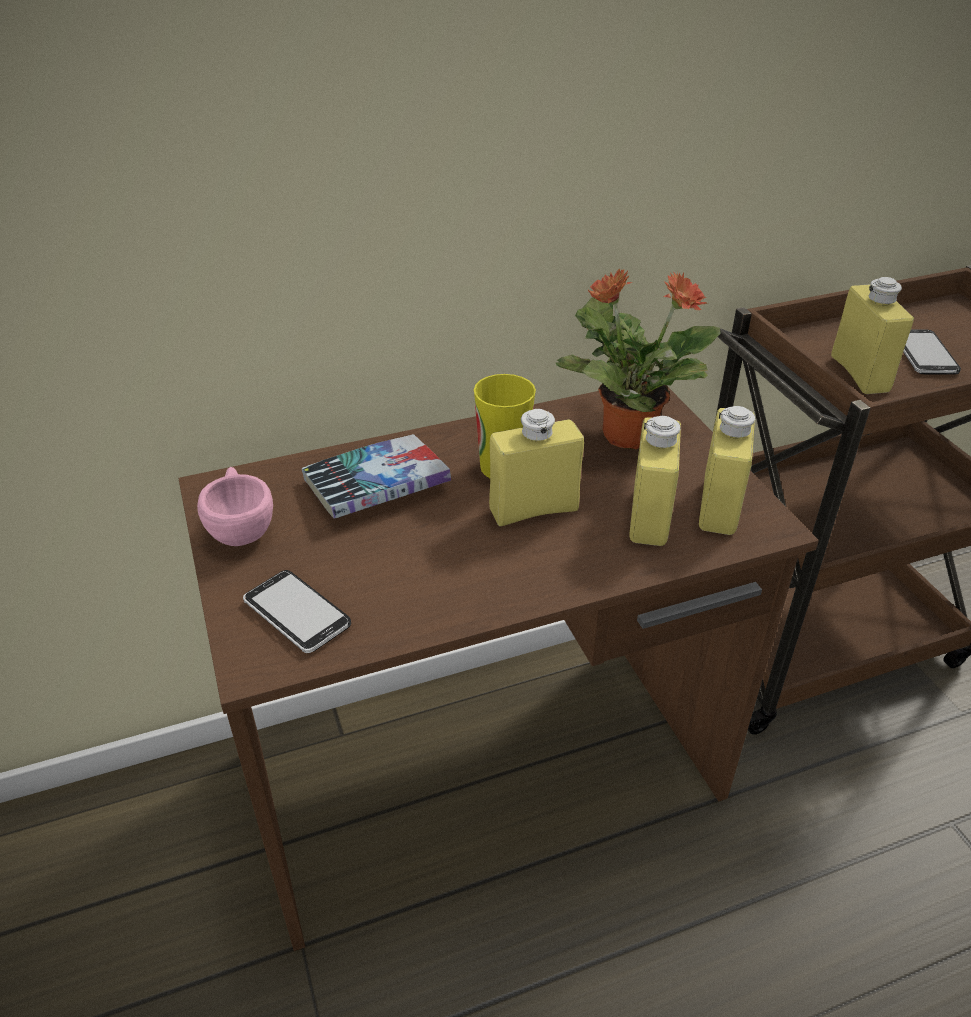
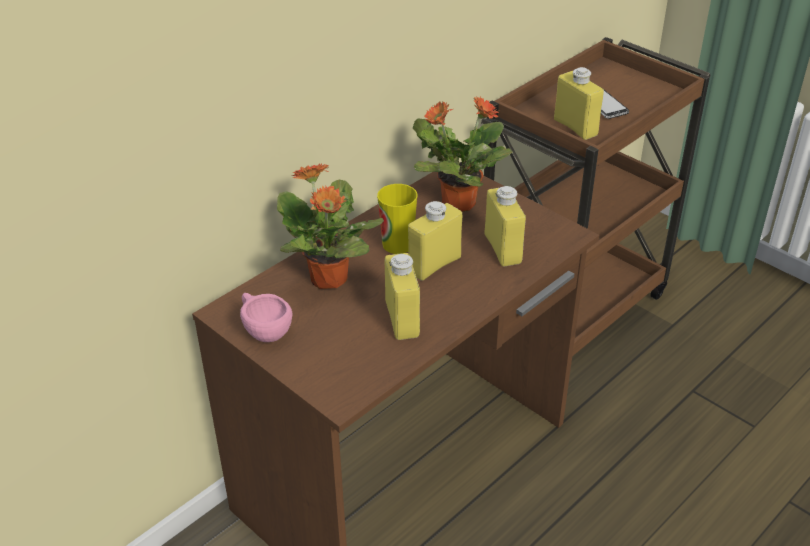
camera: 25 degrees left, 0 degrees up
(297, 614) = (342, 366): phone -> none
(376, 486) = (329, 279): book -> potted plant
(719, 506) = (537, 231): yellow bottle -> yellow bottle (402, 319)

